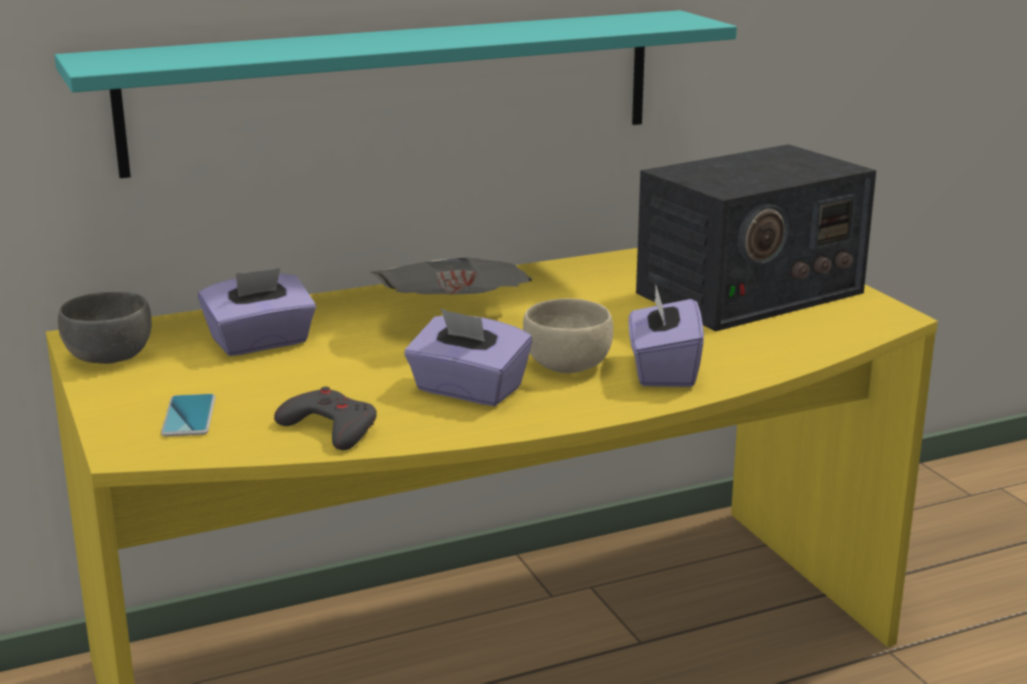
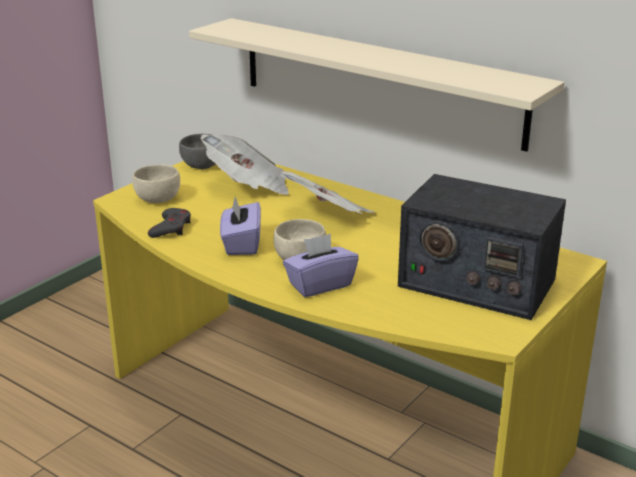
camera: 60 degrees right, 5 degrees up
(189, 416) = (157, 198): phone -> beige bowl
(260, 343) = (248, 186): purple tissue box -> newspaper
(397, 90) = (378, 81): turquoise shelf -> beige shelf

